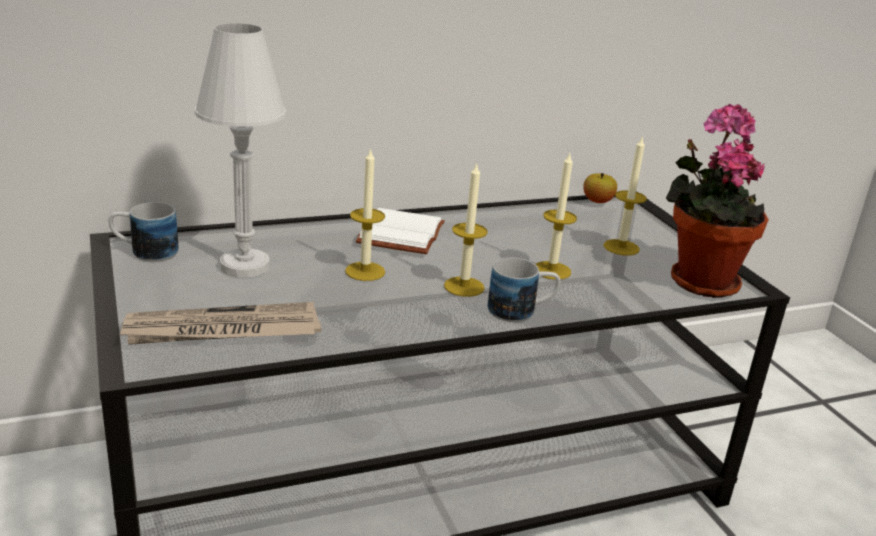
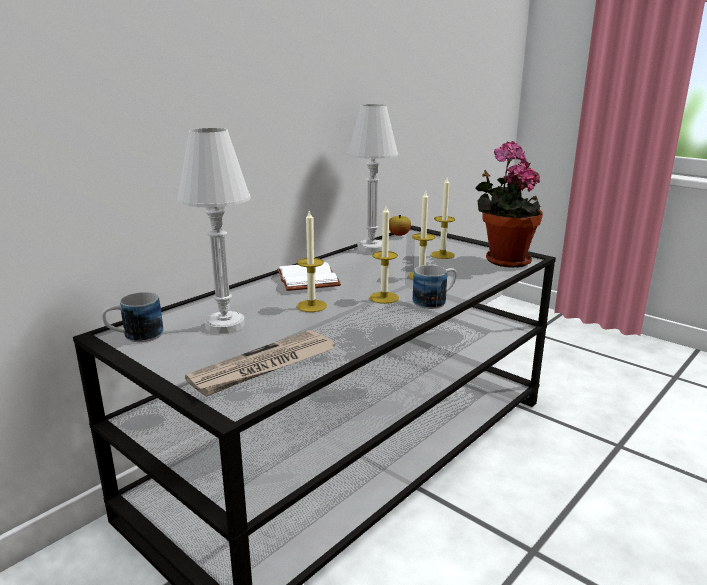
camera: 25 degrees left, 5 degrees down
(534, 212) = (371, 248): none -> white table lamp

